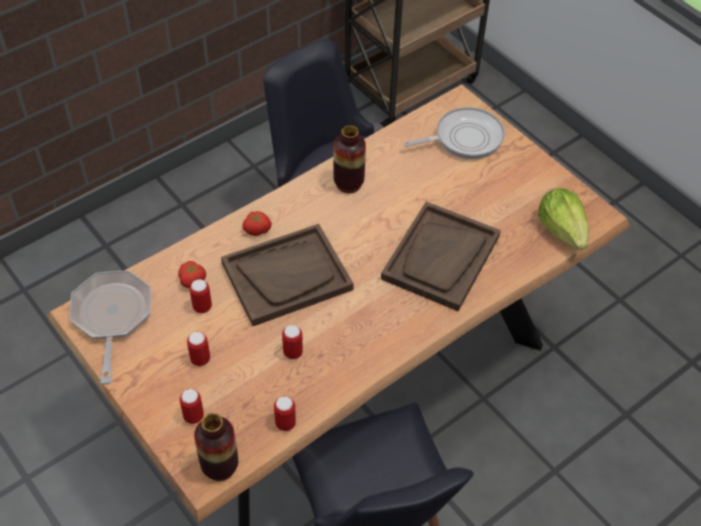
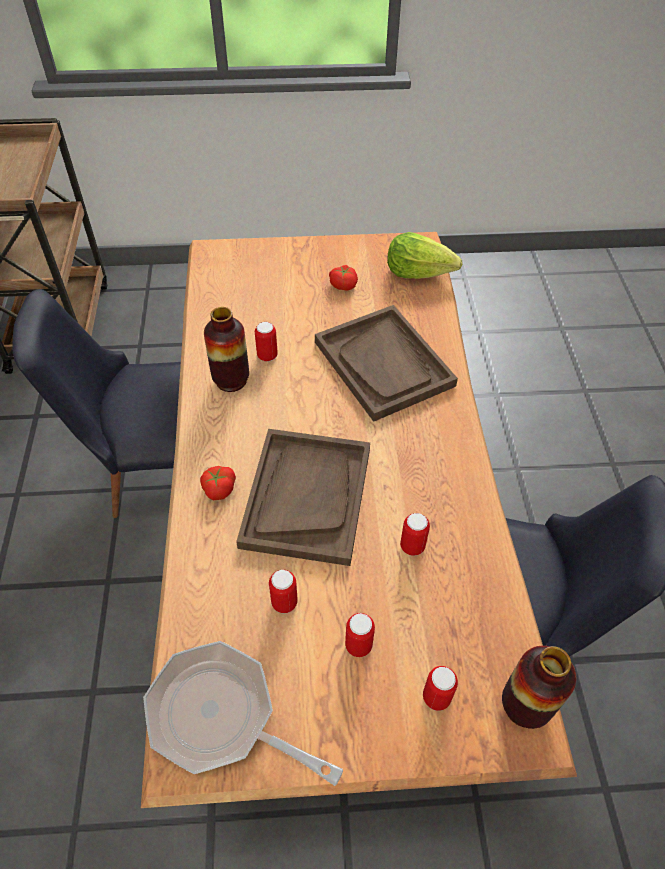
camera: 55 degrees left, 0 degrees up
(193, 280) = (237, 591): tomato -> tomato (344, 285)
(285, 423) = (502, 604): can -> can (267, 356)
(464, 138) = (258, 272): frying pan -> none

